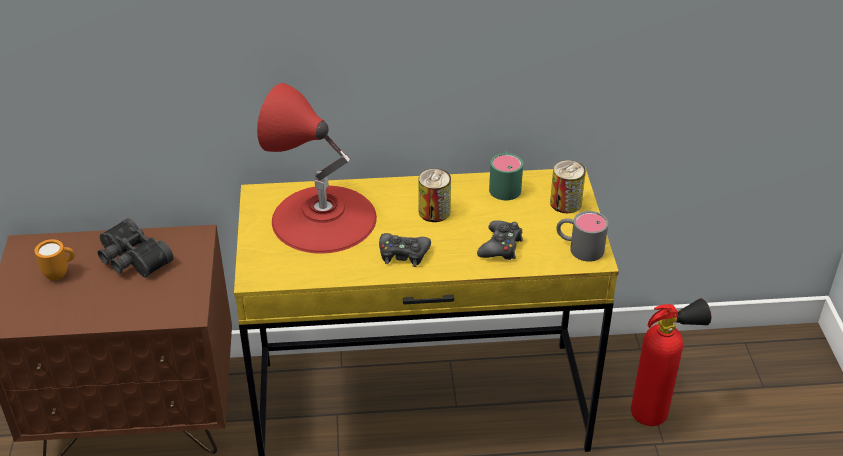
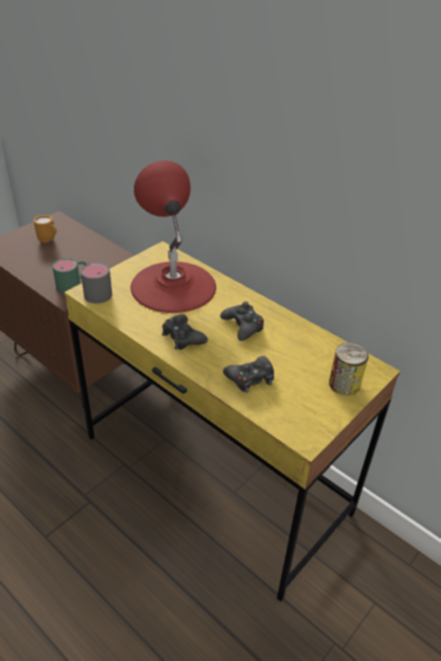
camera: 45 degrees right, 0 degrees up
(131, 260) = (86, 255): black binoculars -> none
(434, 212) = (243, 326): can -> black game controller
(505, 185) = (317, 342): green mug -> green mug (73, 284)
(579, 248) = (305, 421): grey mug -> grey mug (96, 291)
(656, 413) = (364, 622): fire extinguisher -> none

